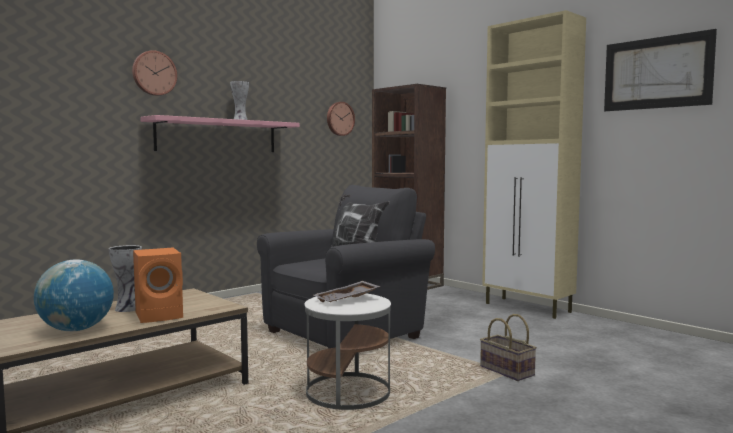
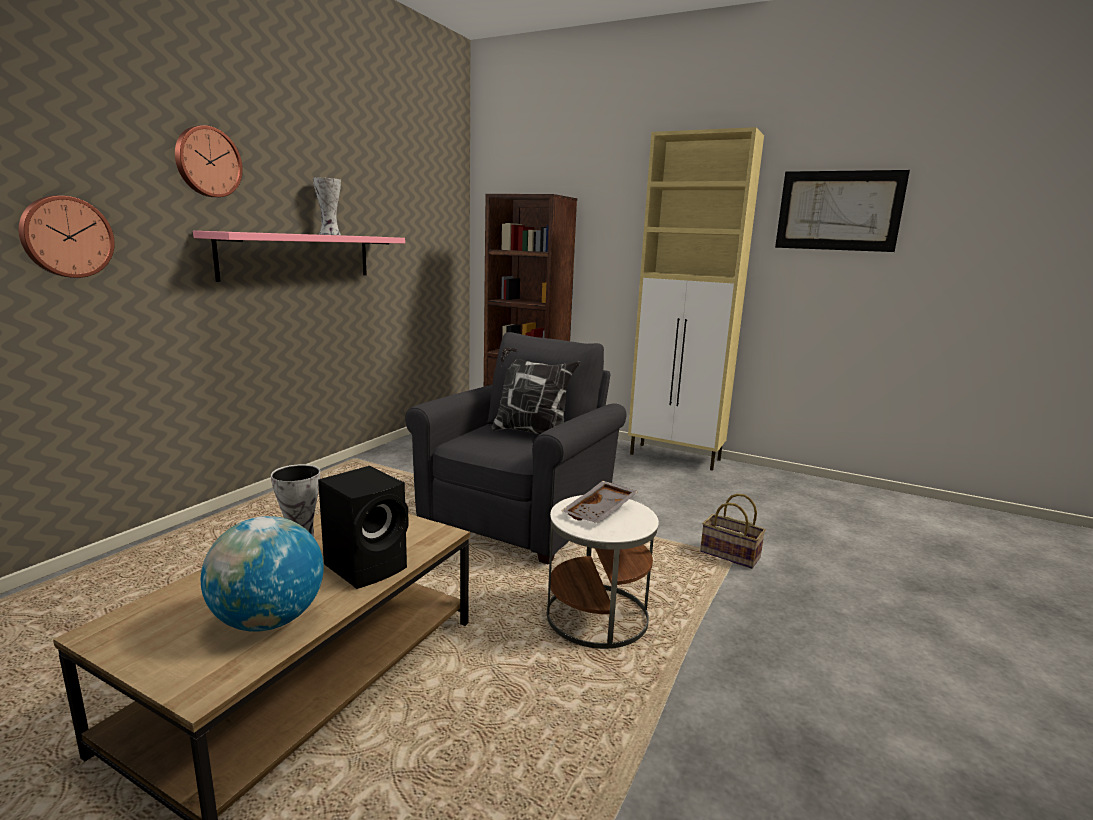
camera: 20 degrees left, 10 degrees up
(161, 315) = (368, 566): orange speaker -> black speaker
(339, 118) = (436, 227): wall clock -> wall clock (66, 237)

